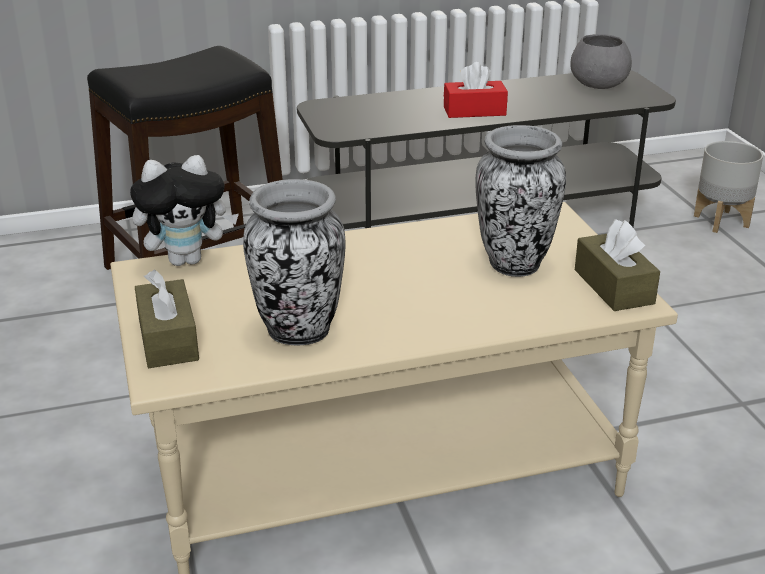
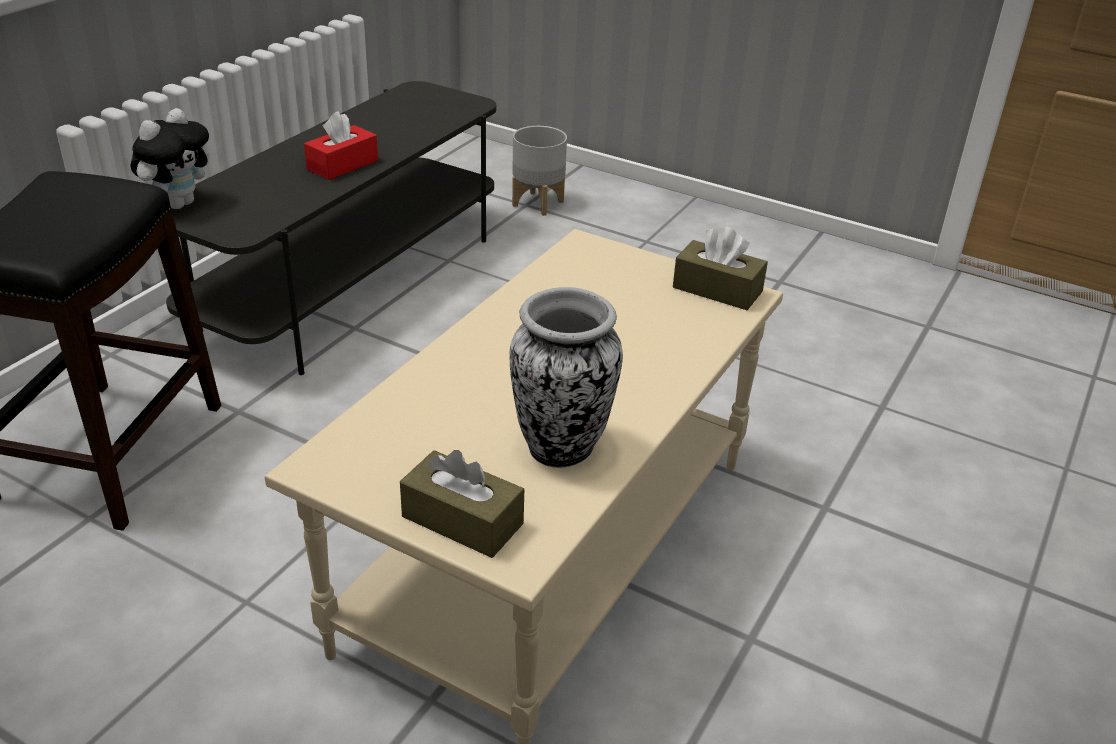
camera: 45 degrees left, 5 degrees up
(187, 260) = (345, 432): plush toy -> plush toy (179, 203)
(515, 264) = (625, 302): vase -> none
(599, 84) = (412, 103): grey bowl -> none

